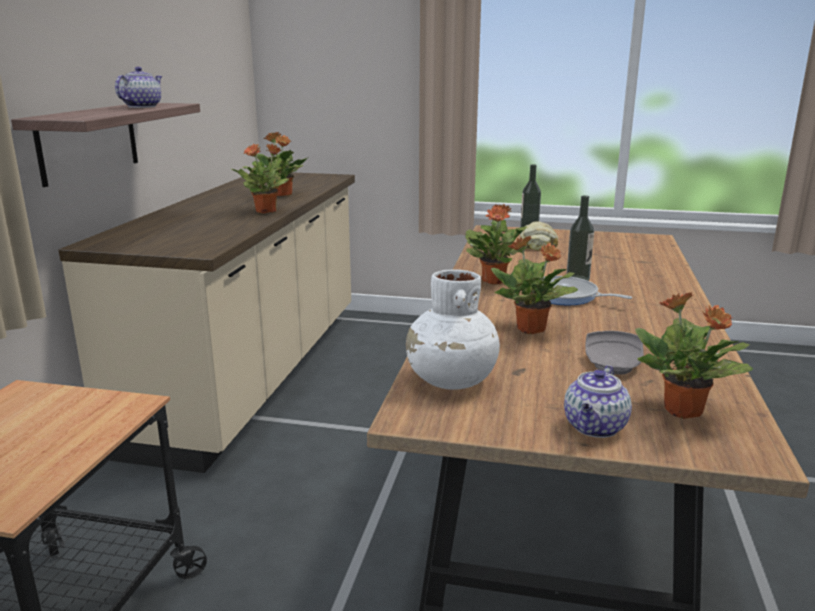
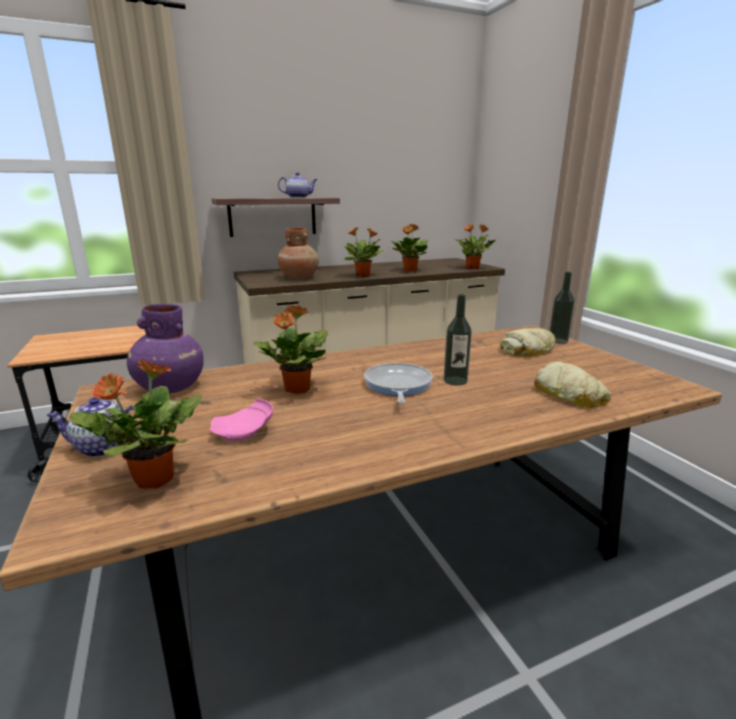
camera: 55 degrees right, 0 degrees up
(206, 231) = (299, 277): none -> brown vase
(451, 381) = (169, 387): white vase -> purple vase
(494, 280) = (396, 357): potted plant -> potted plant (473, 268)
(613, 365) = (244, 432): grey plate -> pink plate
(638, 261) = (568, 394): none -> bread

